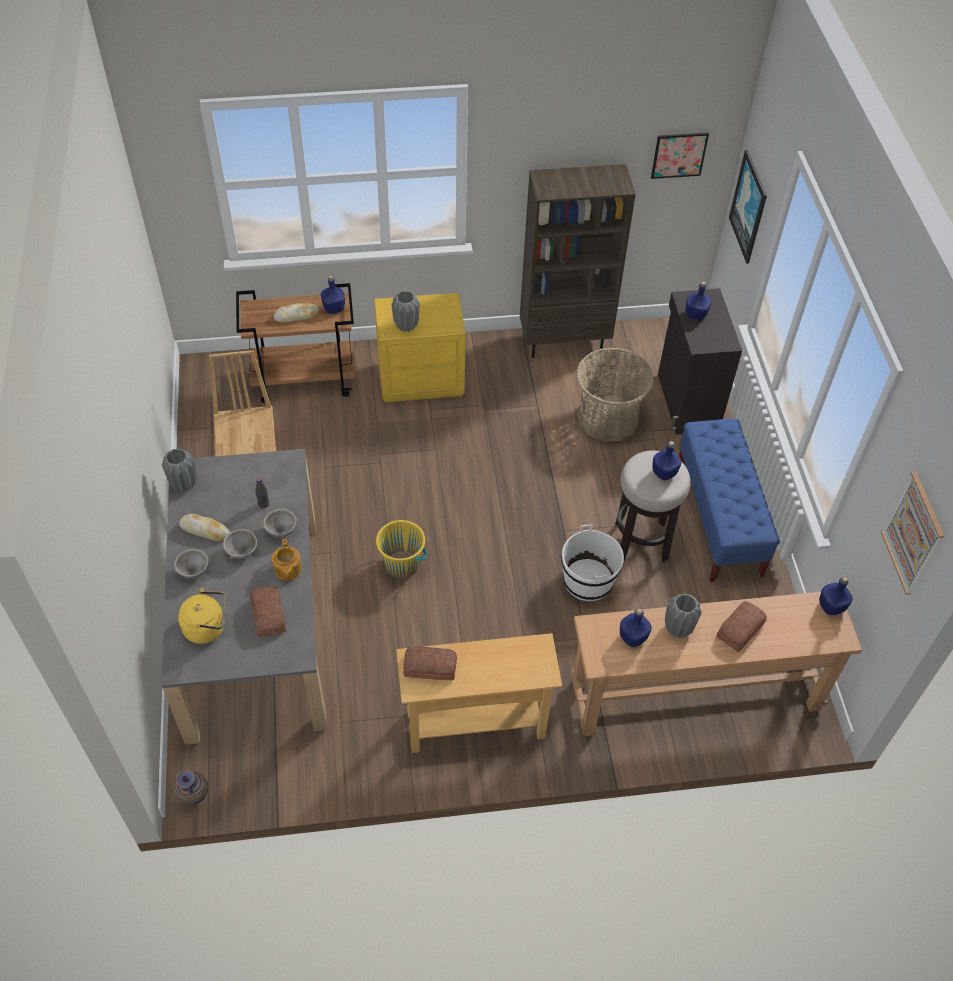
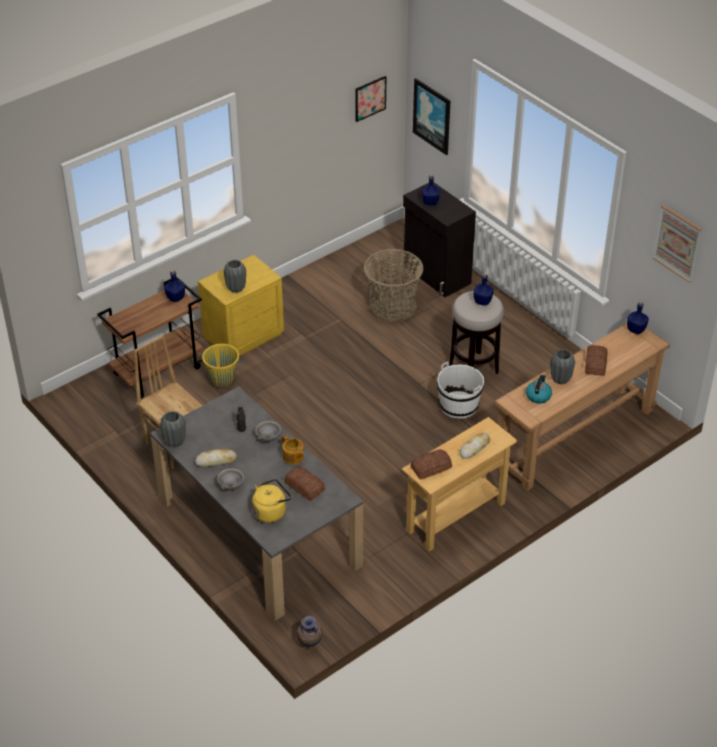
camera: 30 degrees left, 10 degrees down
(242, 551) = (253, 461): grey bowl -> none
(296, 316) = (153, 313): bread -> bread (474, 448)
(402, 565) = (329, 451): yellow bucket -> yellow bucket (222, 380)
(564, 342) = (324, 271): brown bookcase -> none
(632, 637) = (538, 396): blue bottle -> kettle
(718, 519) = (511, 335): blue bench -> none

